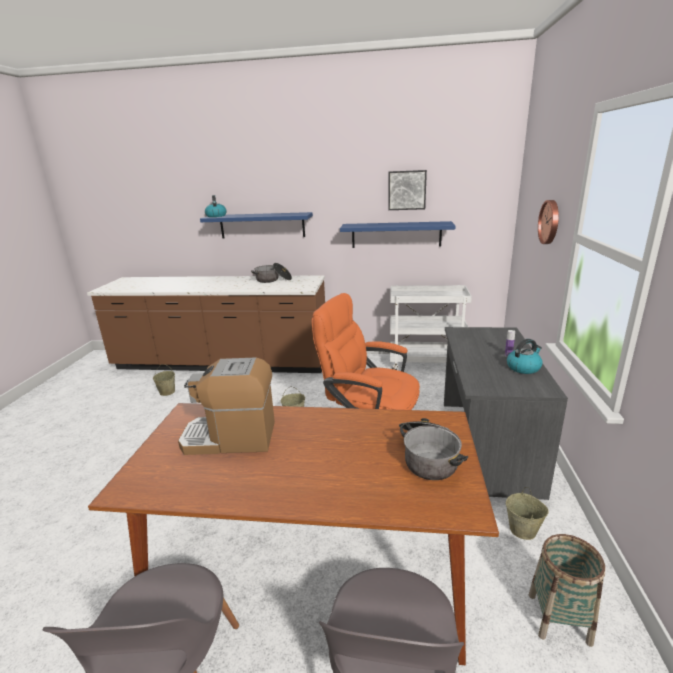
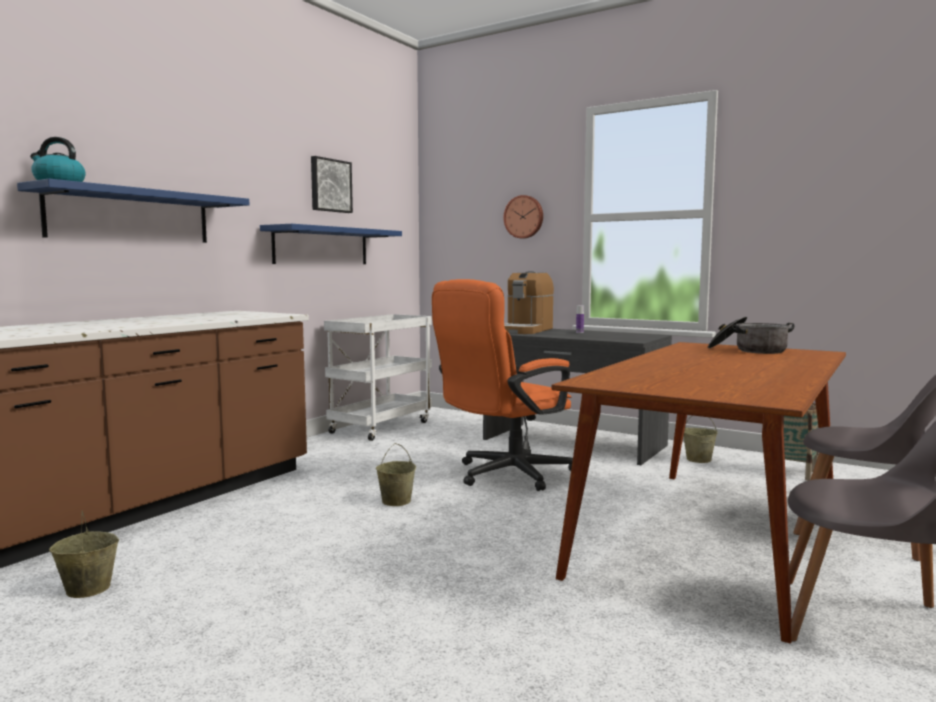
camera: 65 degrees left, 15 degrees down
(230, 438) = (675, 375): coffee machine -> coffee machine (525, 330)
(273, 280) = (181, 316): cooking pot -> none
(523, 368) = (609, 333): kettle -> none

